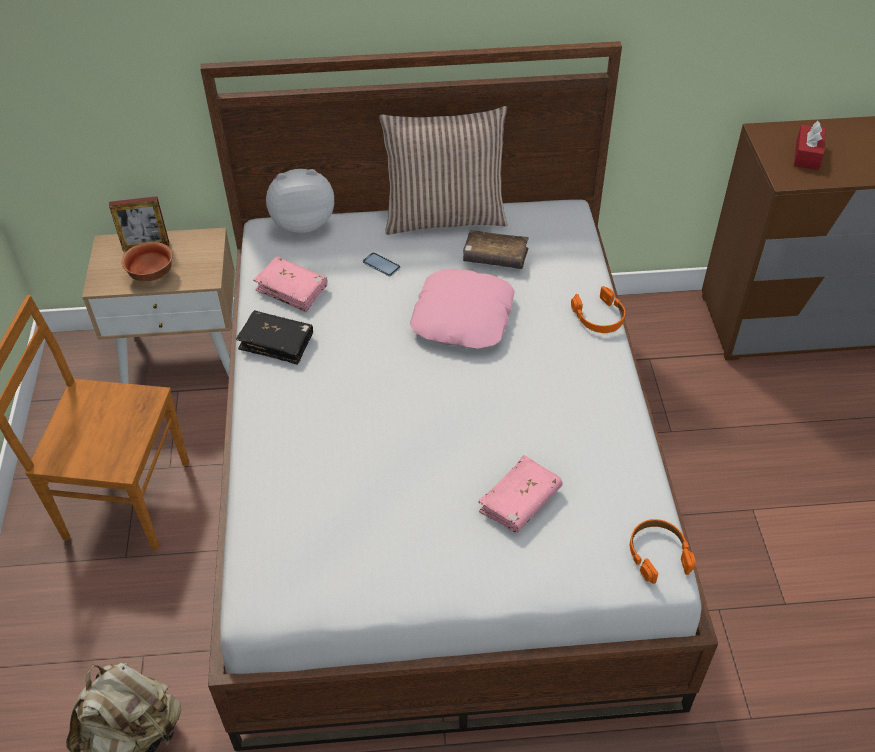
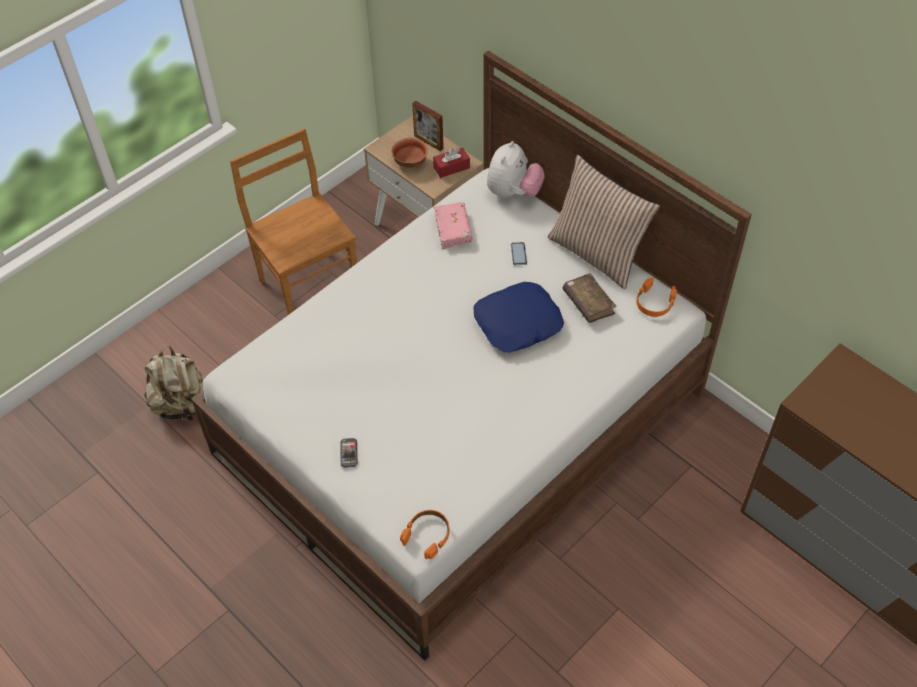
camera: 50 degrees right, 5 degrees up
(276, 343) = (406, 254): black book -> none
(303, 222) = (513, 192): plush toy -> plush toy turned 75 degrees clockwise
(463, 317) = (518, 323): pink pillow -> blue pillow
(485, 556) = (349, 453): none -> phone
(520, 501) = (402, 444): pink book -> none
(599, 317) = (593, 390): orange headphones -> orange headphones (654, 302)
(807, 155) = (846, 400): red tissue box -> red tissue box (451, 167)

